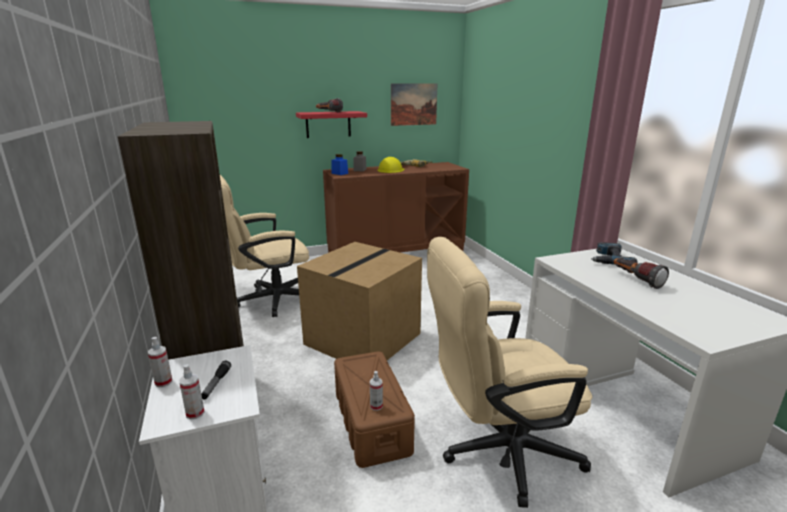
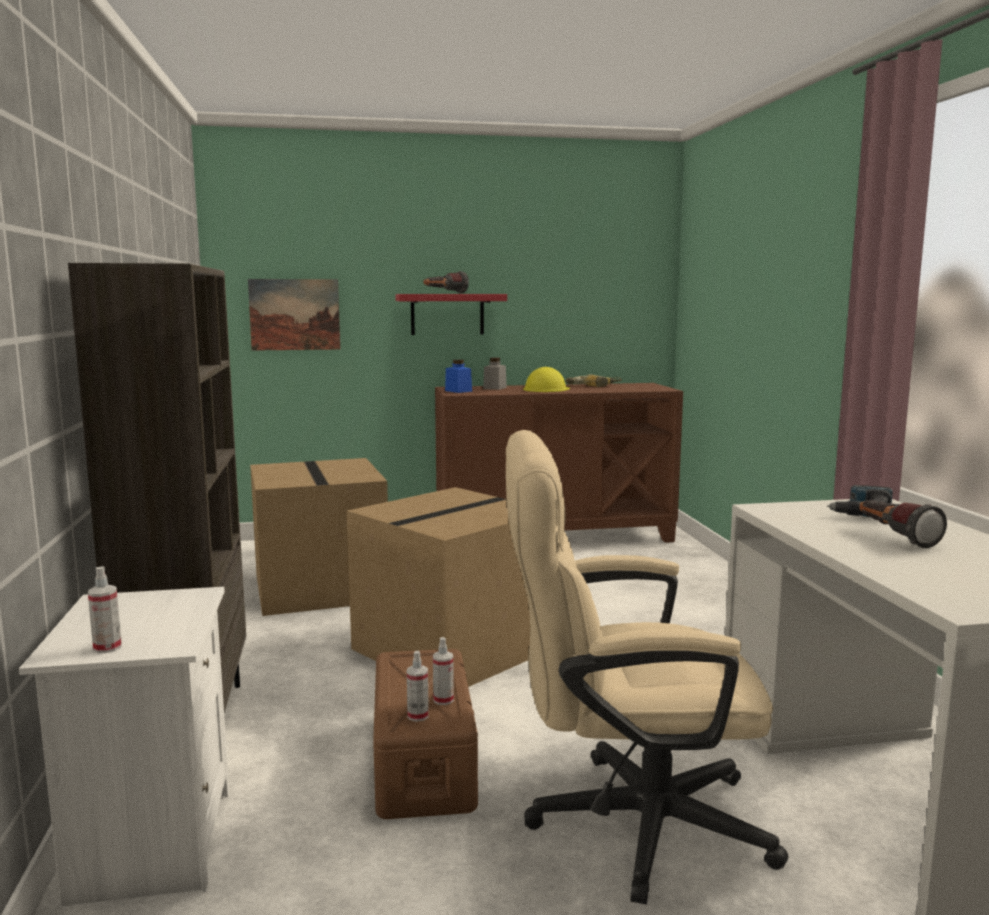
camera: 10 degrees right, 10 degrees down
(163, 382) = (82, 615): spray bottle -> spray bottle (443, 700)
(216, 384) = (152, 622): flashlight -> none
(268, 300) = (318, 587): beige office chair -> cardboard box
(413, 104) = (592, 285): picture -> picture (295, 314)

